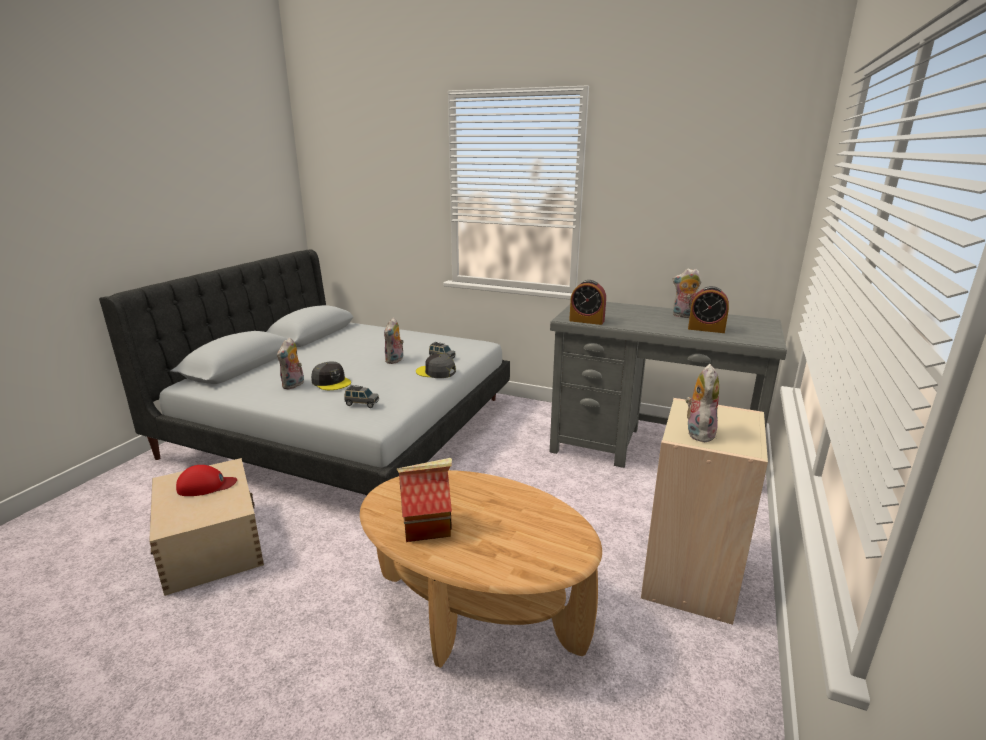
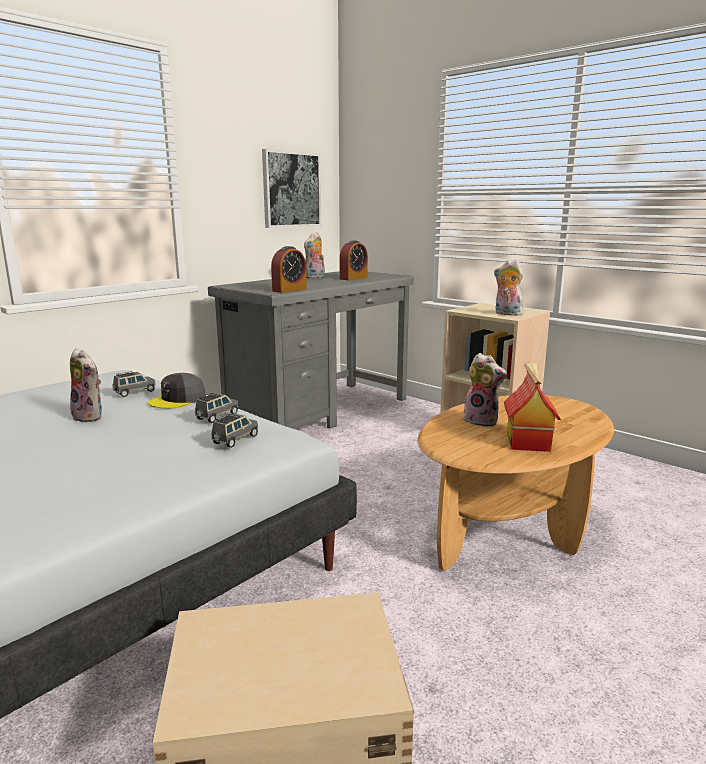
camera: 70 degrees left, 5 degrees down
(206, 485) = (255, 649): red cap -> none
(294, 385) = (74, 487): plush toy -> plush toy (482, 421)
(331, 382) = (118, 455): grey cap -> none
(405, 390) = (217, 416): none -> grey toy car
(721, 215) = (291, 189): none -> picture

